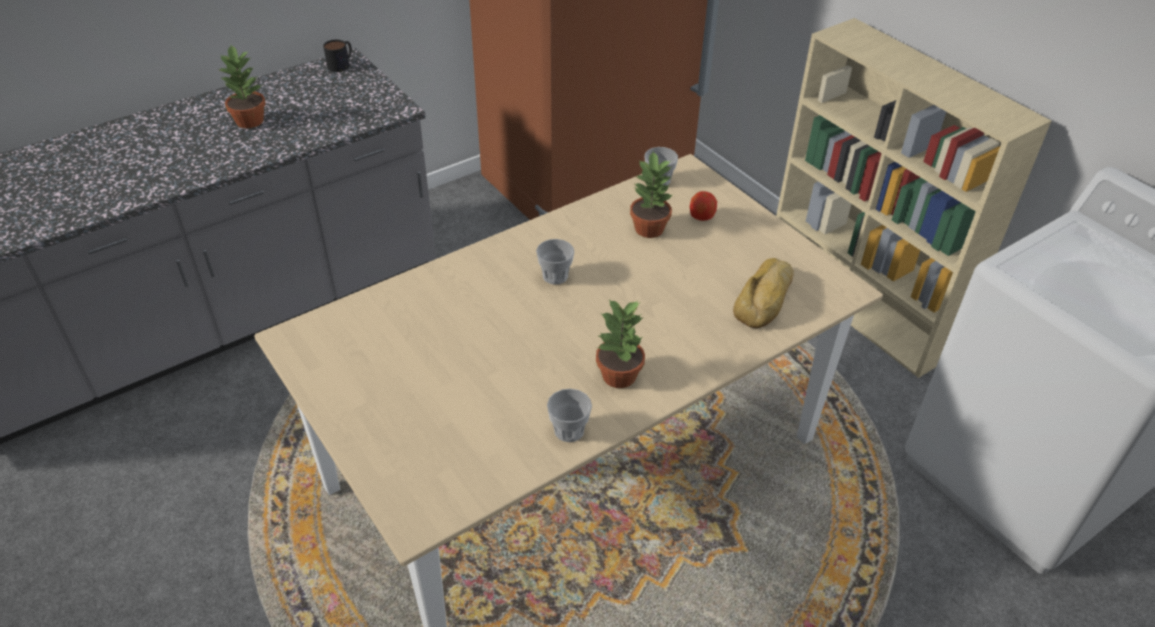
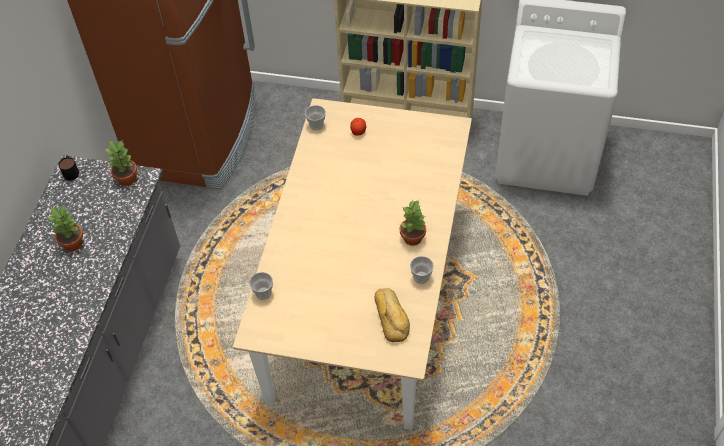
camera: 40 degrees left, 10 degrees up
(555, 276) = (331, 212): cup -> cup (263, 293)
(650, 228) = (342, 155): potted plant -> potted plant (127, 178)
(766, 299) = (430, 155): bread -> bread (392, 317)

